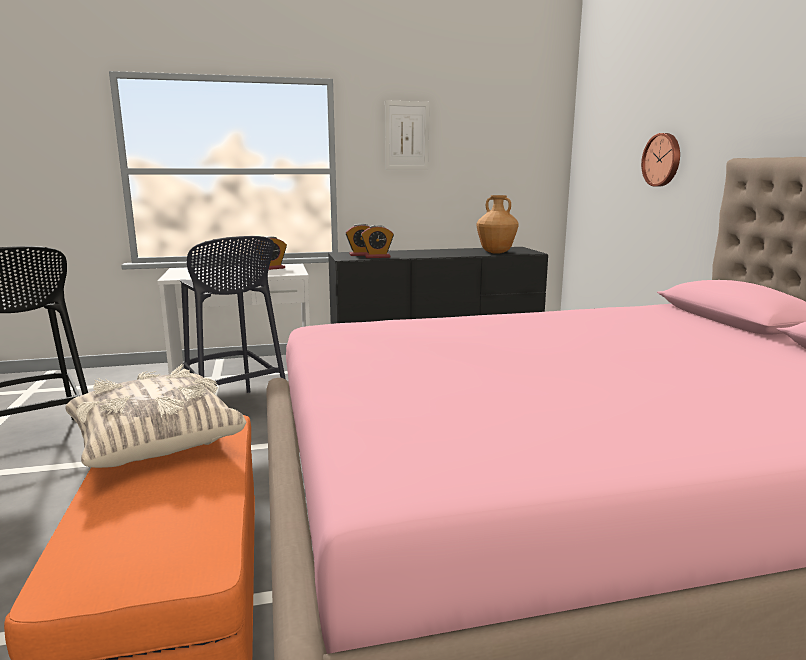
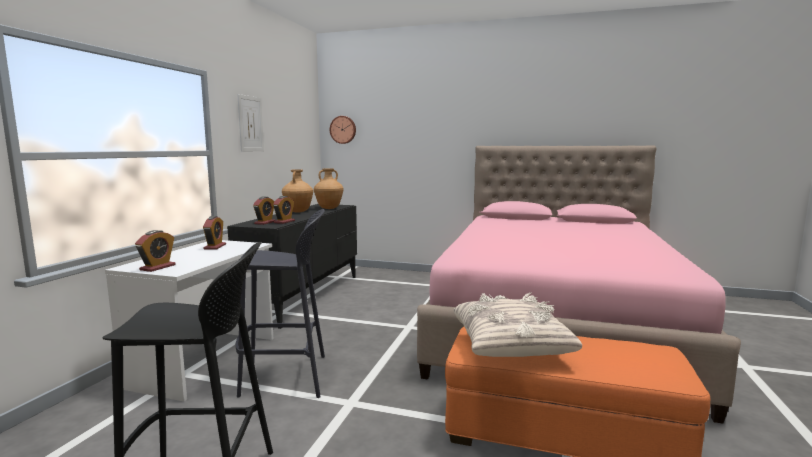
camera: 60 degrees left, 5 degrees down
(182, 273) = (157, 267): none -> alarm clock
(448, 250) = (298, 211): none -> brown vase
(662, 160) = (414, 145): wall clock -> wall clock (343, 129)

